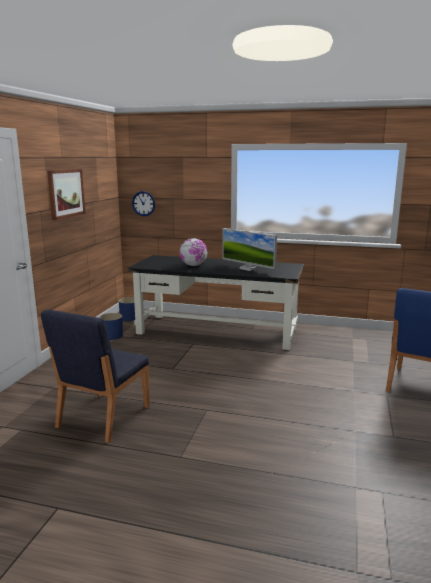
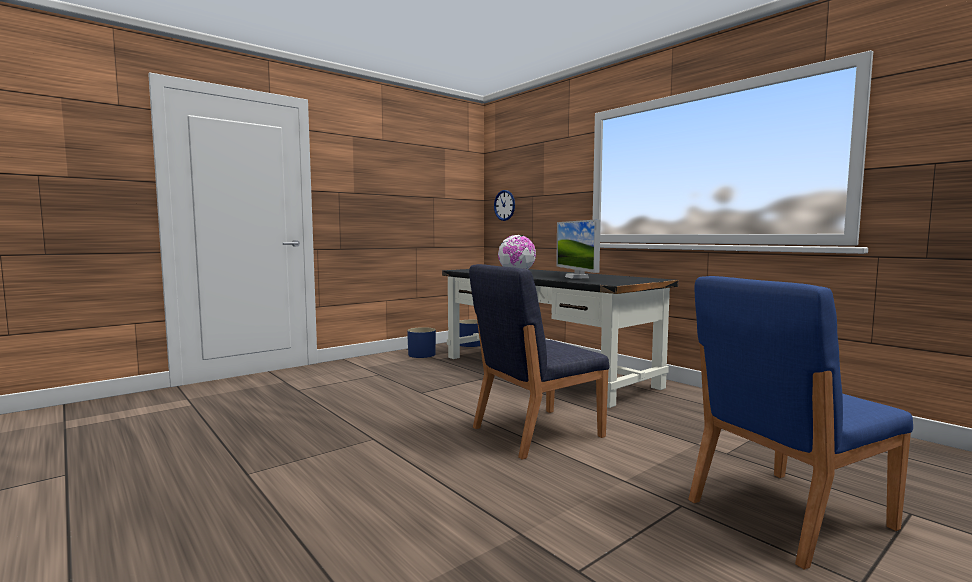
camera: 35 degrees right, 10 degrees down
(66, 193) = (384, 179): picture -> none
(102, 417) = (268, 414): blue chair -> blue chair (535, 432)

